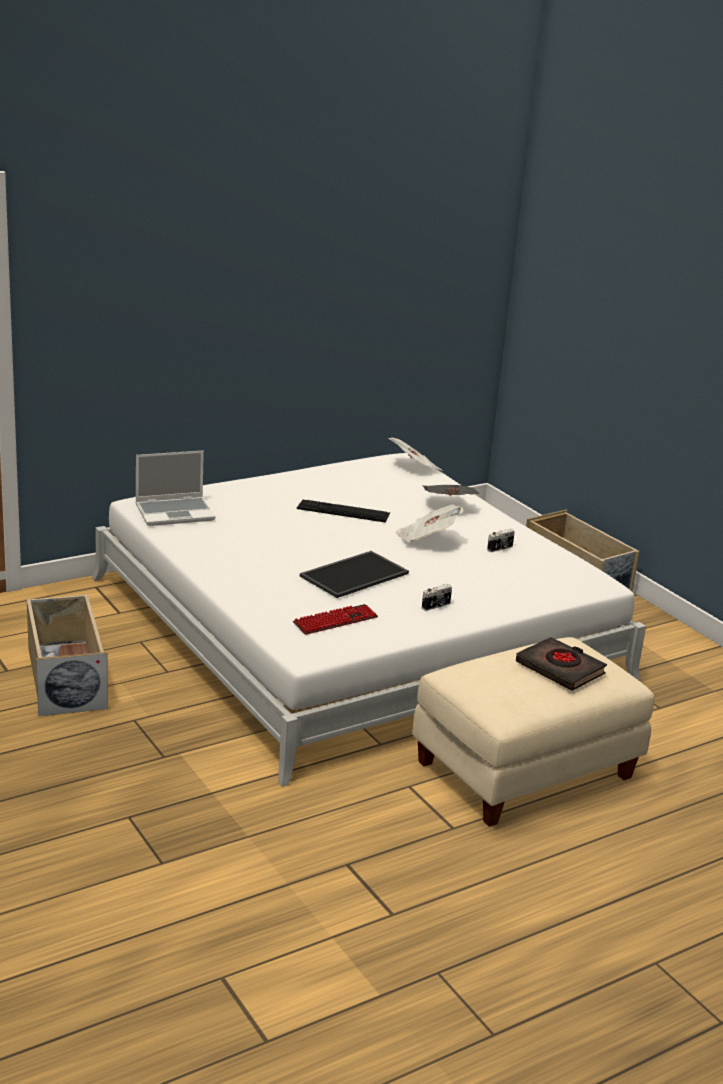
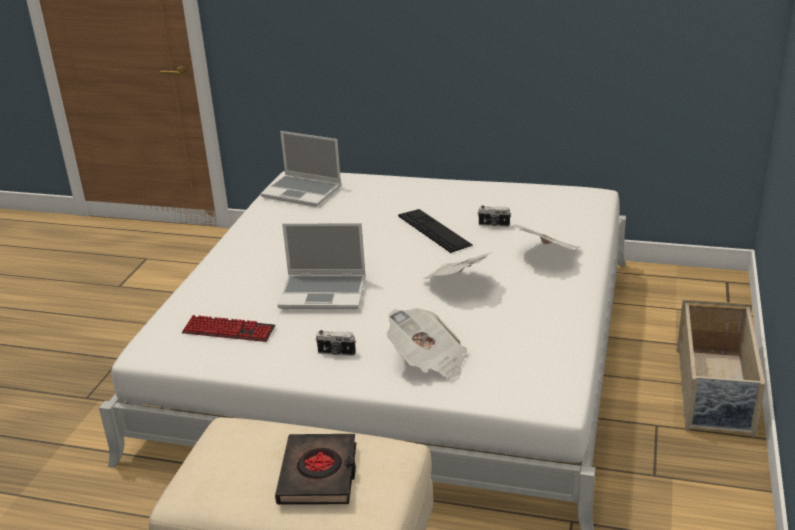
camera: 50 degrees right, 5 degrees up
(65, 678) = (139, 306): beige storage box -> none
(354, 574) = (324, 293): tray -> laptop
(414, 468) = (585, 207): newspaper -> newspaper (428, 362)
(500, 548) = (516, 318): camera -> camera (494, 225)

